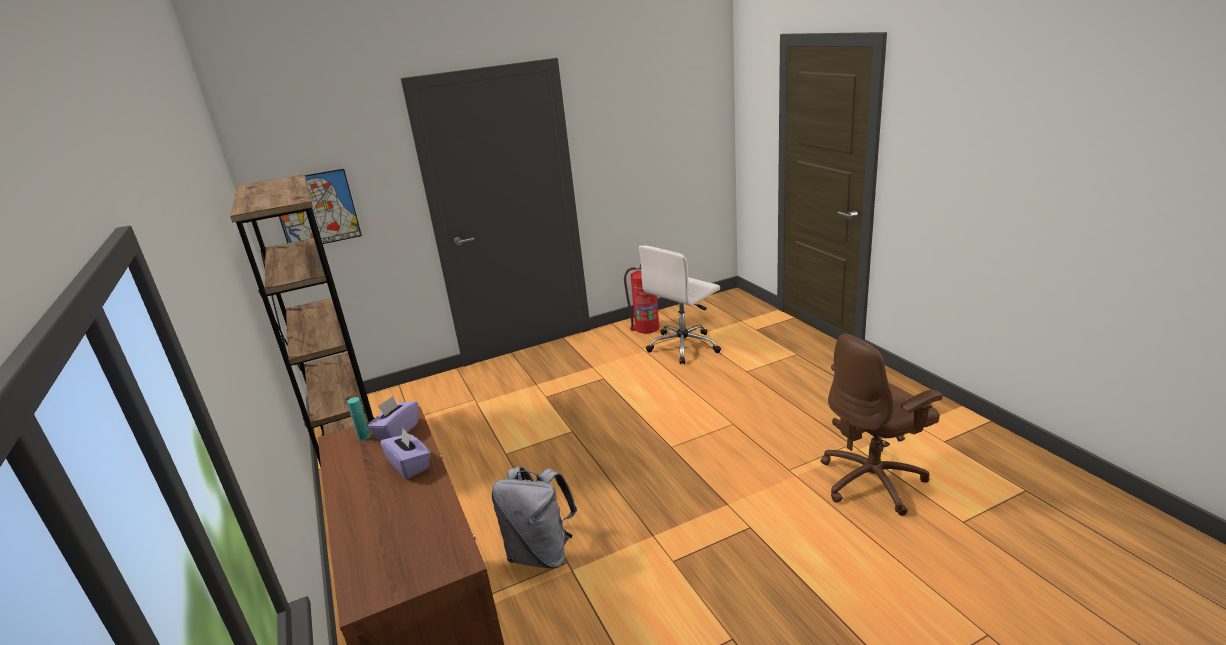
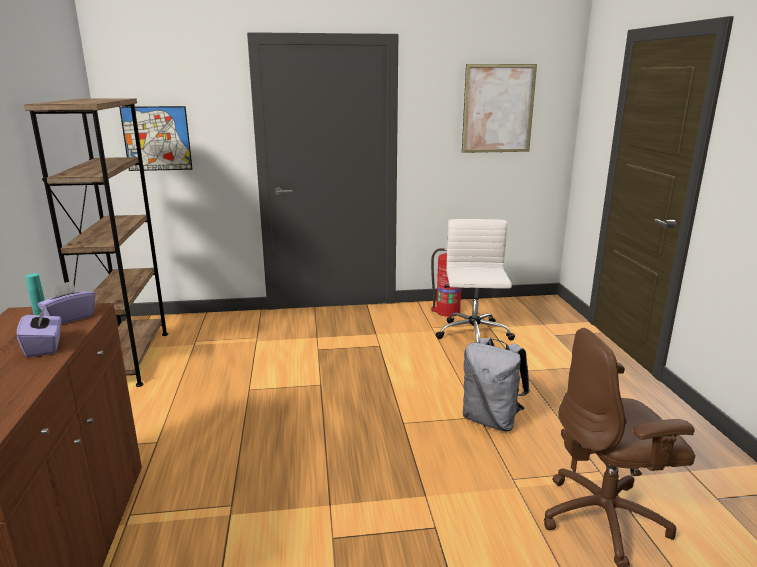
camera: 15 degrees right, 5 degrees down
(541, 553) = (214, 489): grey backpack -> grey backpack (491, 420)
(662, 118) = (498, 109): none -> picture
(684, 346) = (473, 335): white office chair -> white office chair turned 120 degrees clockwise

